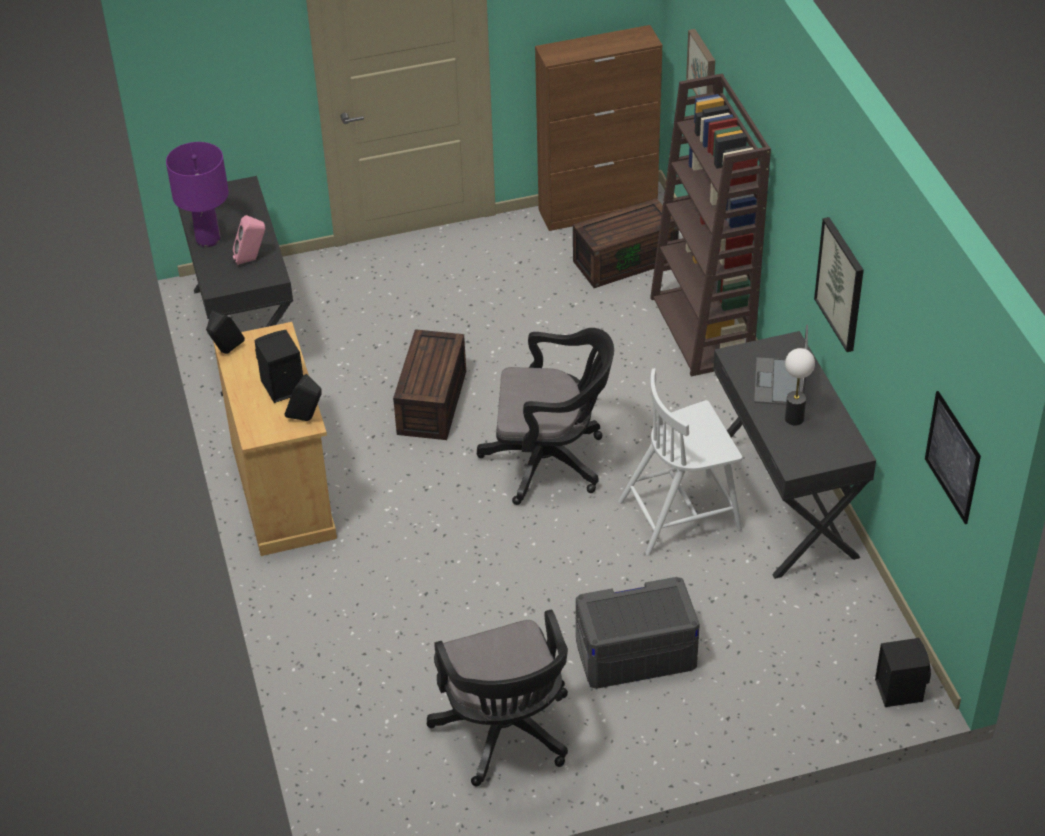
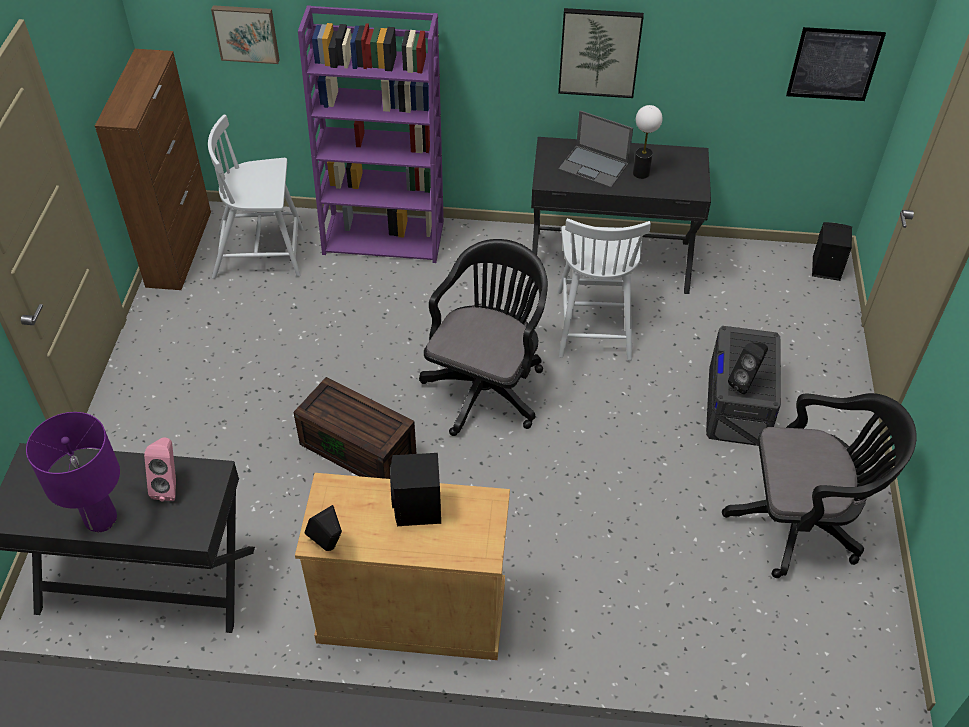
camera: 70 degrees left, 5 degrees up
(307, 419) = (482, 500): black speaker -> black speaker (745, 383)
(625, 259) = (261, 253): brown storage box -> white chair
(702, 330) = (385, 237): brown bookcase -> purple bookcase

